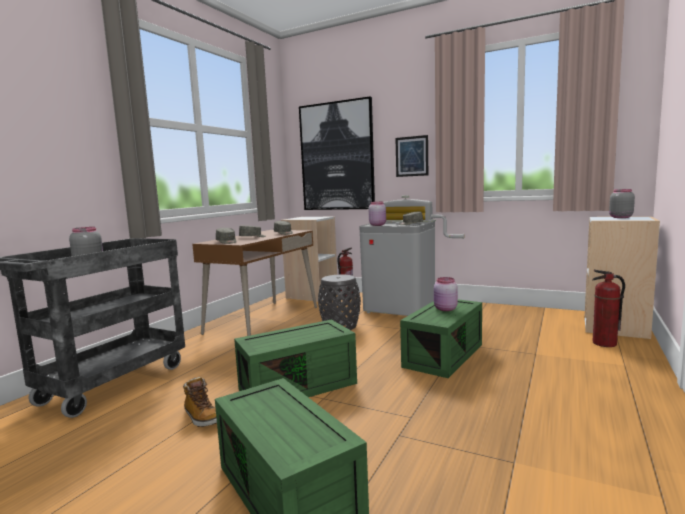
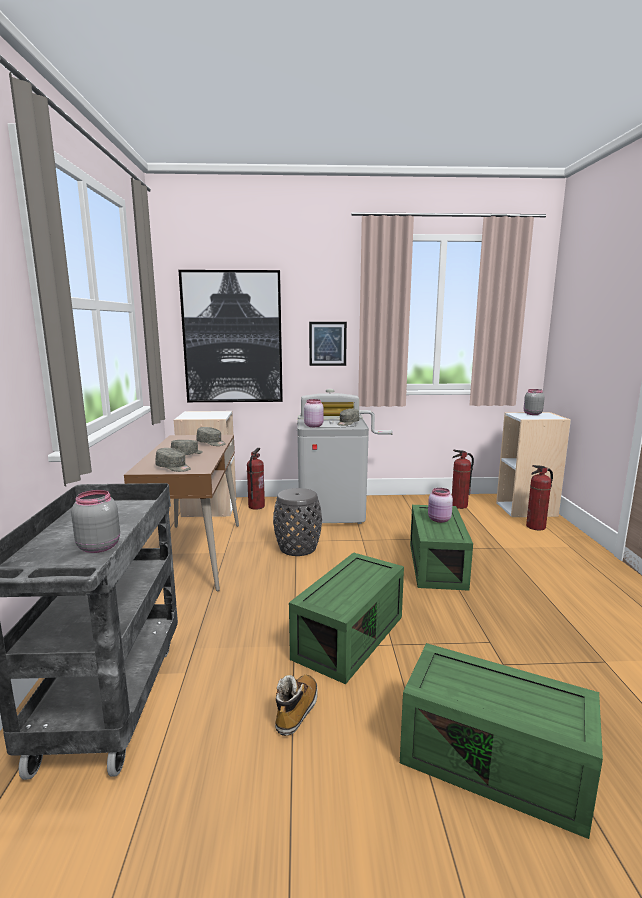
camera: 30 degrees left, 5 degrees up
(201, 417) = (297, 710): boot -> boot turned 90 degrees counterclockwise
(535, 316) = (459, 506): none -> fire extinguisher

